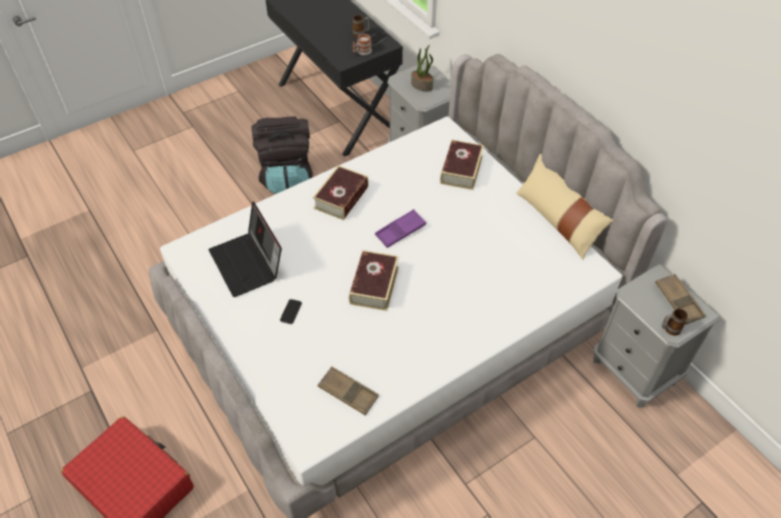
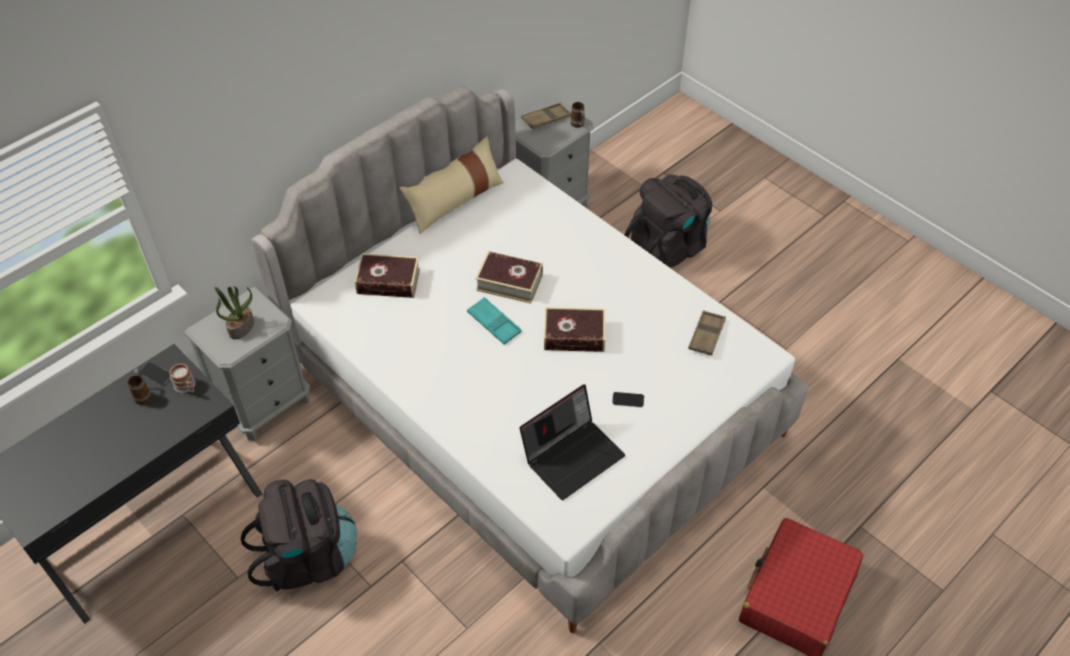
camera: 100 degrees left, 0 degrees up
(341, 197) = (451, 386): book -> book (509, 282)
(400, 231) = (494, 323): purple tray -> turquoise tray
(573, 478) = (668, 247): none -> black backpack

